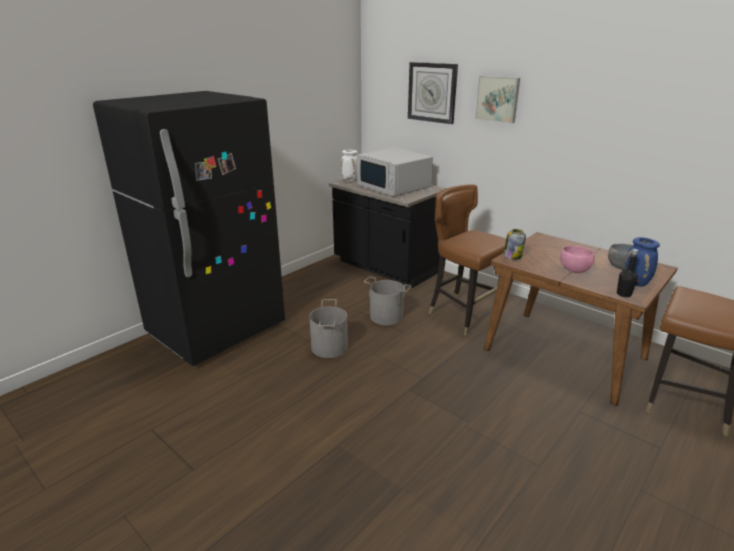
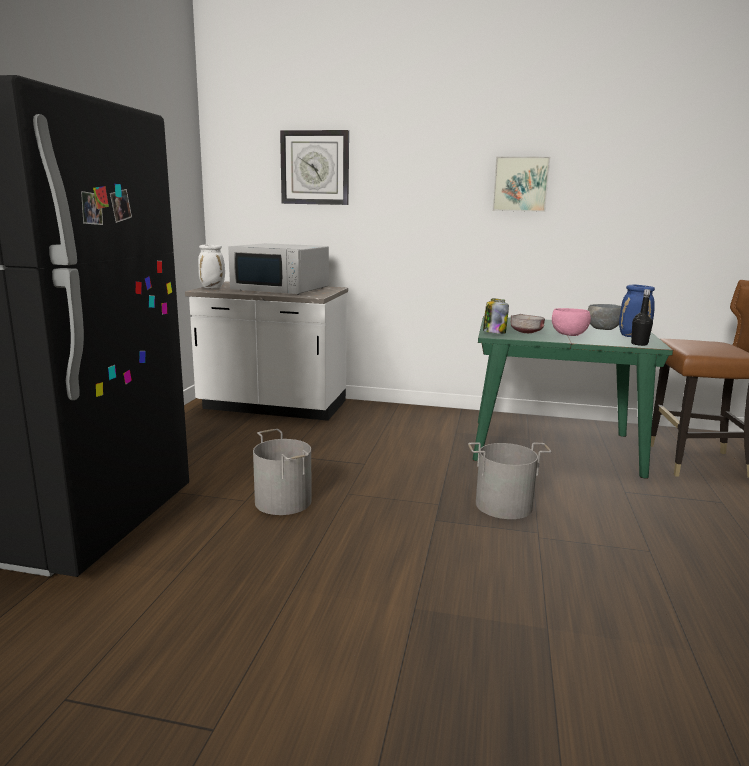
camera: 30 degrees left, 10 degrees down
(385, 268) = (273, 406): black counter -> white counter
(386, 316) = (326, 453): grey bucket -> grey bucket (504, 505)
(464, 316) = (417, 435): brown chair -> none
(498, 99) = (406, 169): picture -> picture (520, 184)
(541, 260) = (526, 332): none -> grey bowl
(563, 353) = (552, 447): brown dining table -> green dining table

